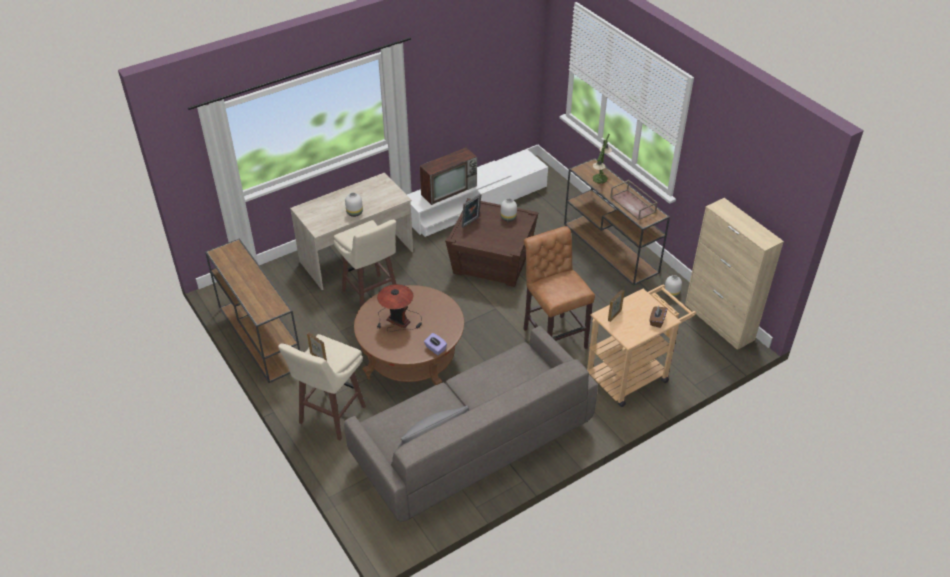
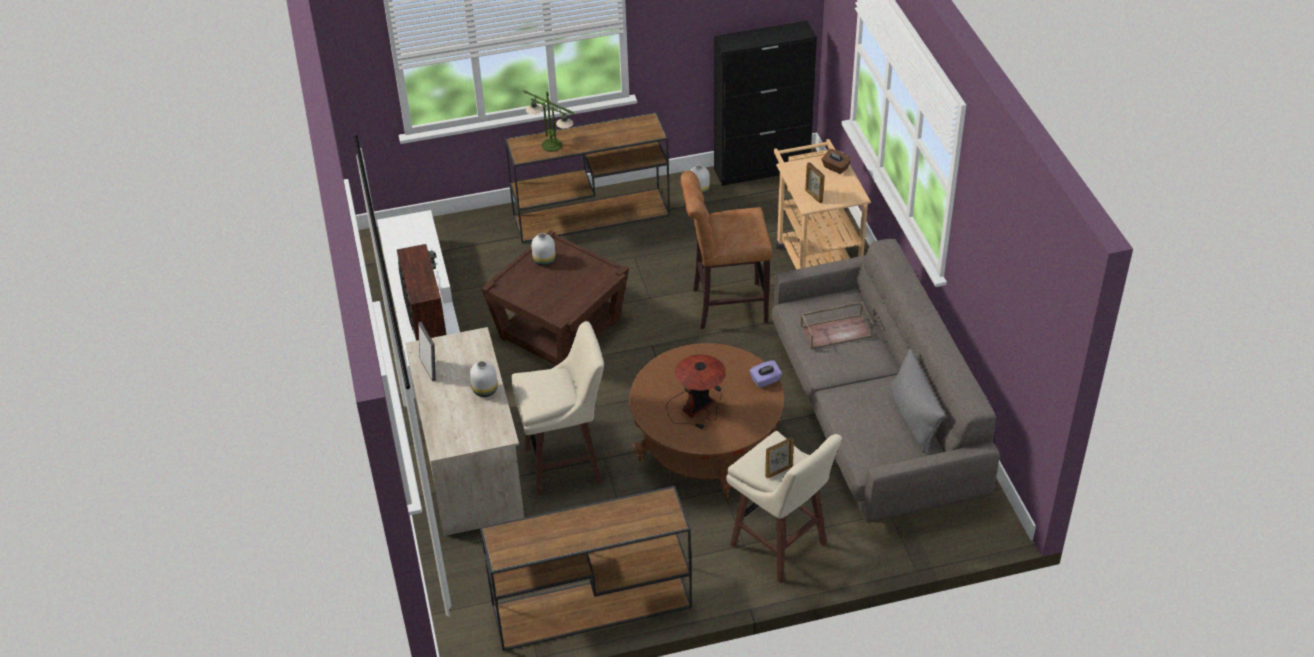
camera: 70 degrees left, 0 degrees up
(471, 222) = (534, 297): picture frame -> picture frame (429, 369)
(633, 204) = (618, 132): brown tray -> brown tray (836, 331)
(719, 322) = (762, 169): beige cabinet -> black cabinet

